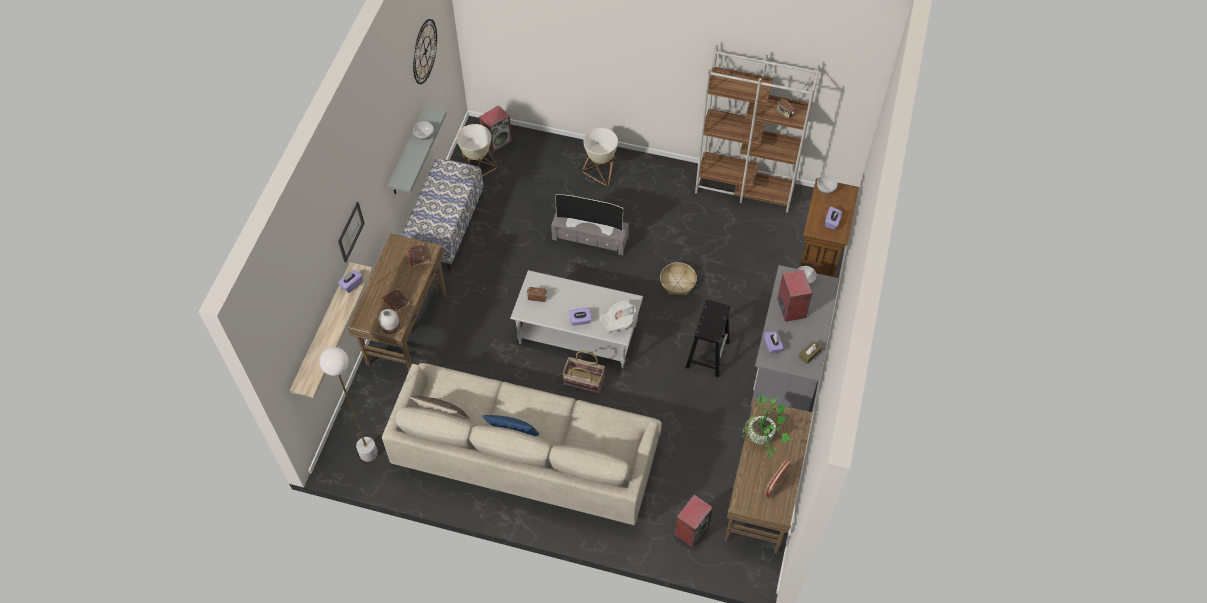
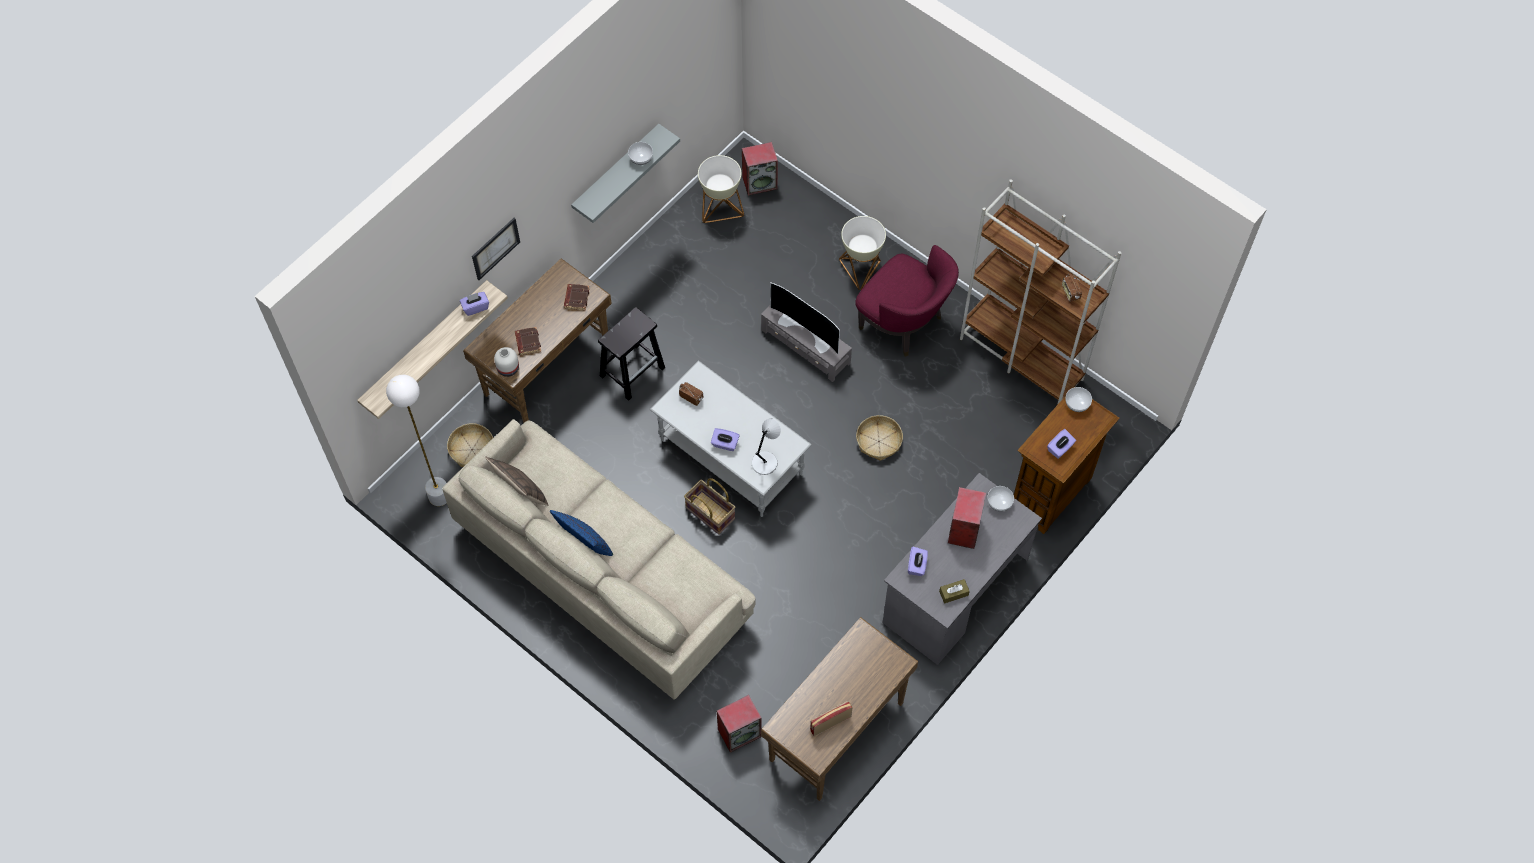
camera: 25 degrees right, 5 degrees up
(377, 408) = (472, 450): none -> basket
(425, 51) = (674, 63): wall clock -> none
(446, 228) = (648, 269): bench -> none
(617, 321) = (765, 462): newspaper -> grey table lamp
(651, 197) = (903, 323): none -> purple armchair
(707, 354) = (867, 541): black stool -> black stool (633, 371)
(762, 441) = (841, 669): potted plant -> none

